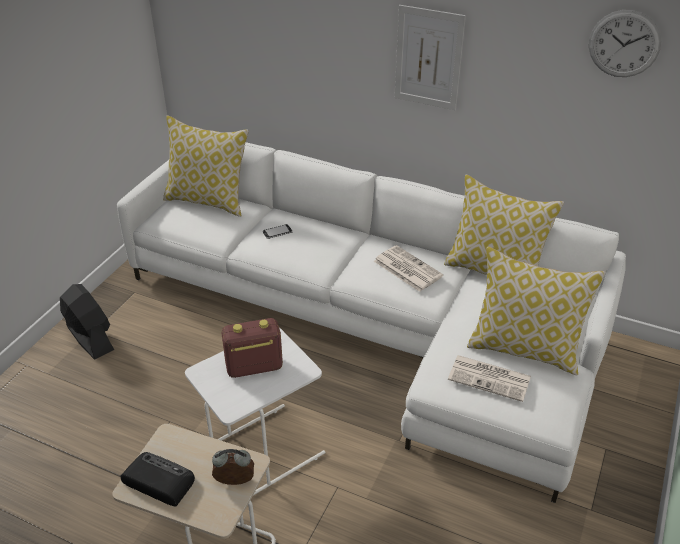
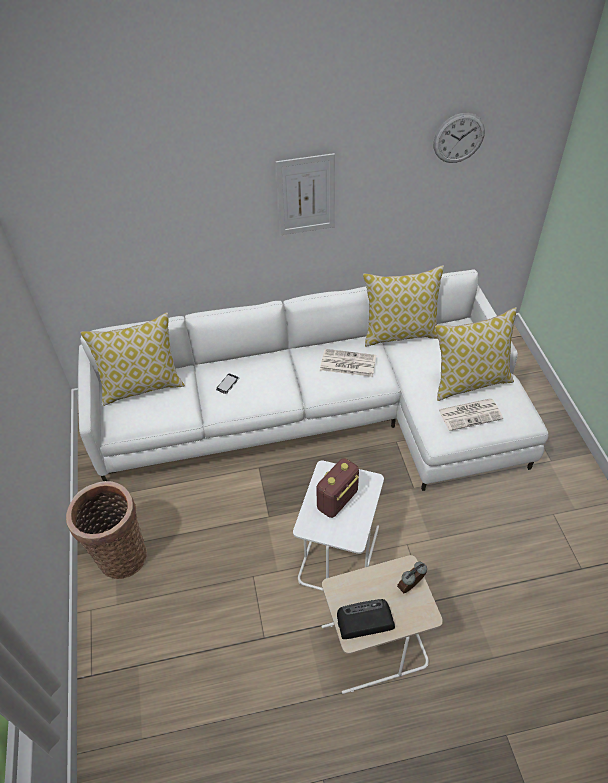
camera: 35 degrees left, 10 degrees up
(90, 338) = (120, 554): black fan -> basket

